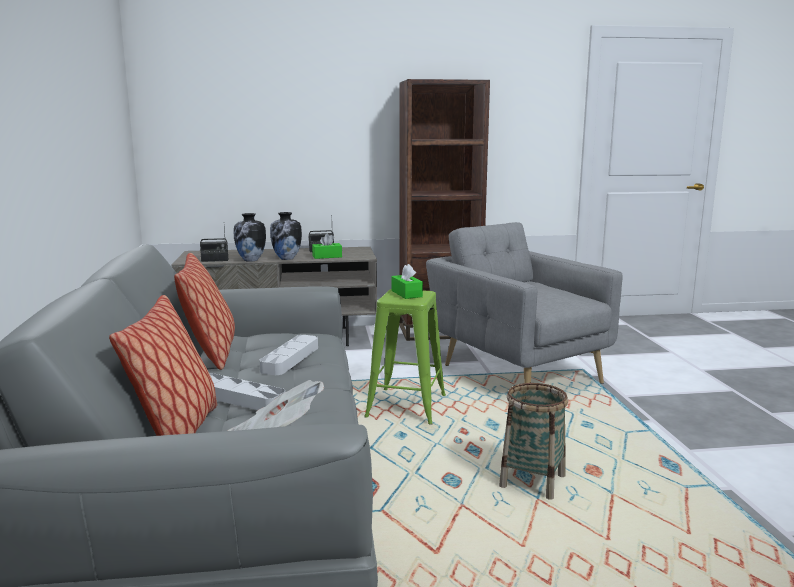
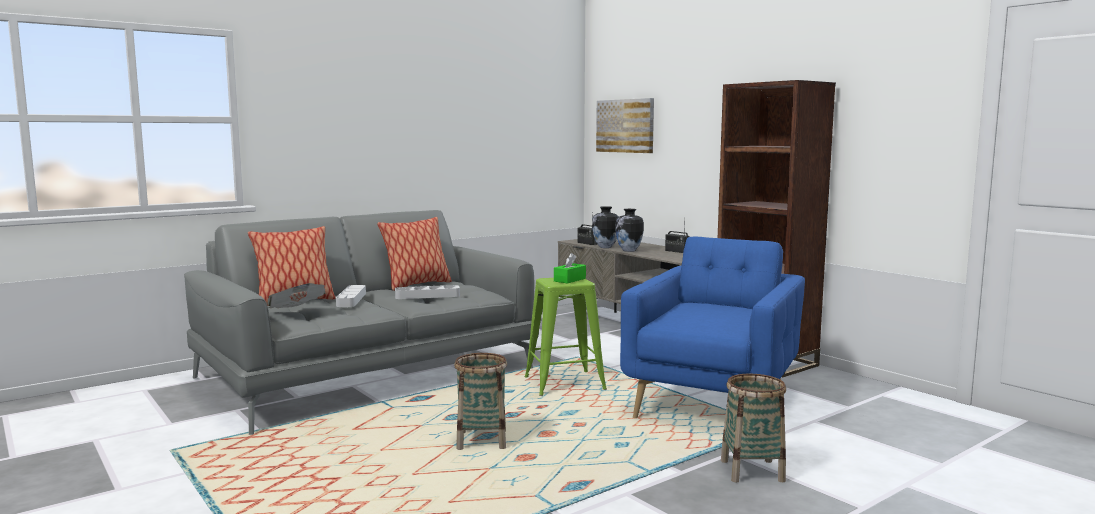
camera: 60 degrees right, 5 degrees down
(210, 118) = (625, 126): none -> picture
(327, 256) = (658, 255): green tissue box -> none
(516, 371) = (714, 403): grey armchair -> blue armchair
(661, 399) = (752, 471): none -> basket

